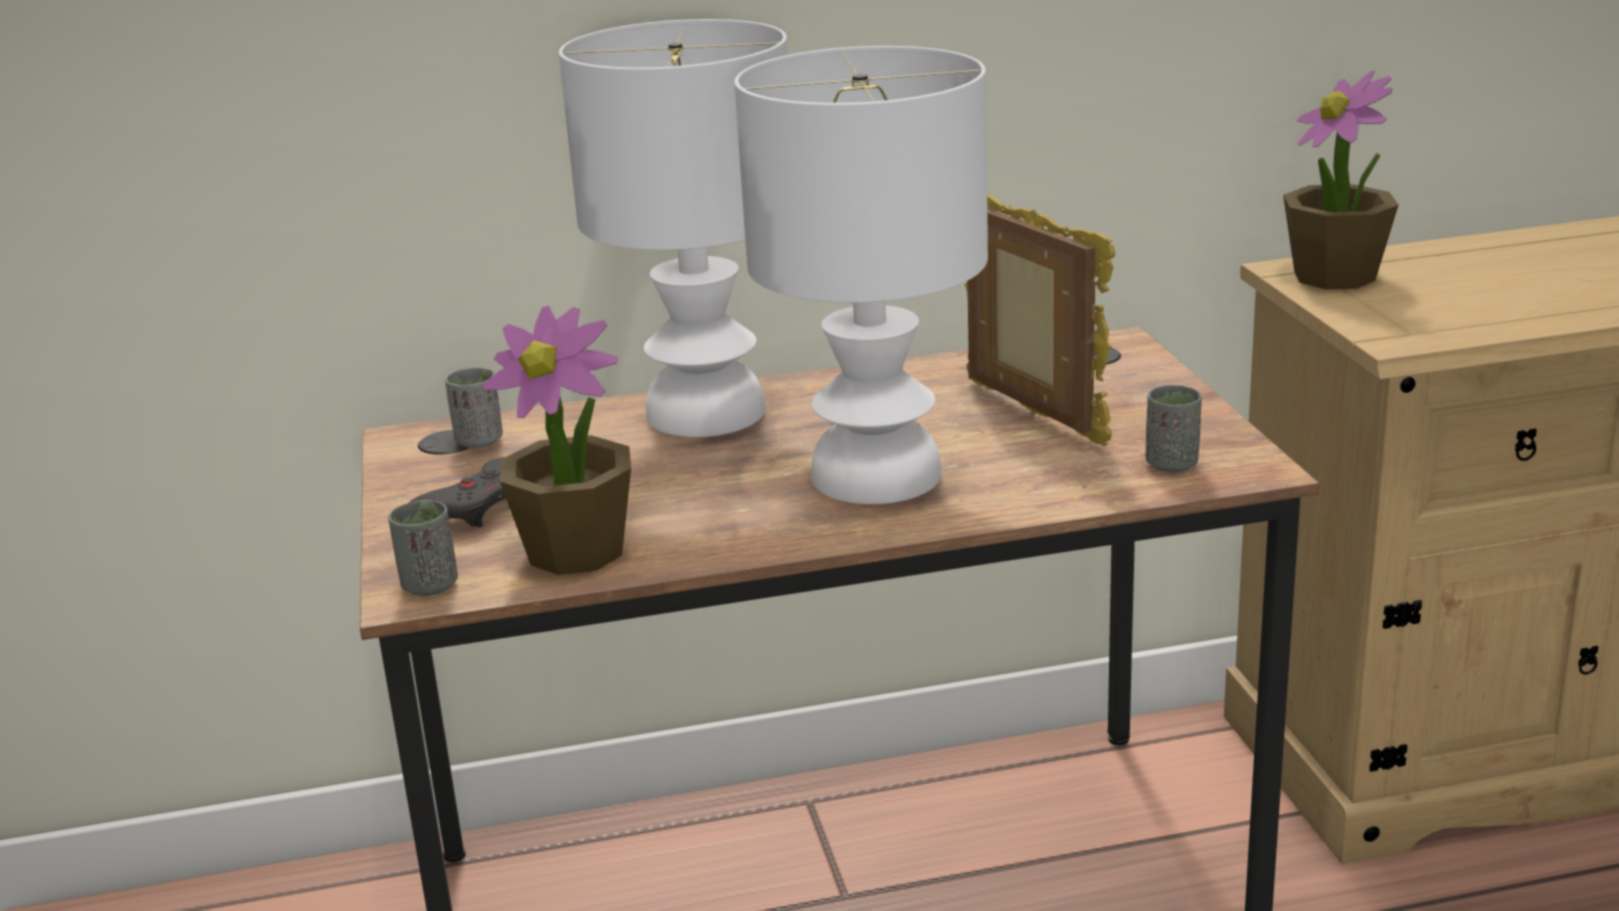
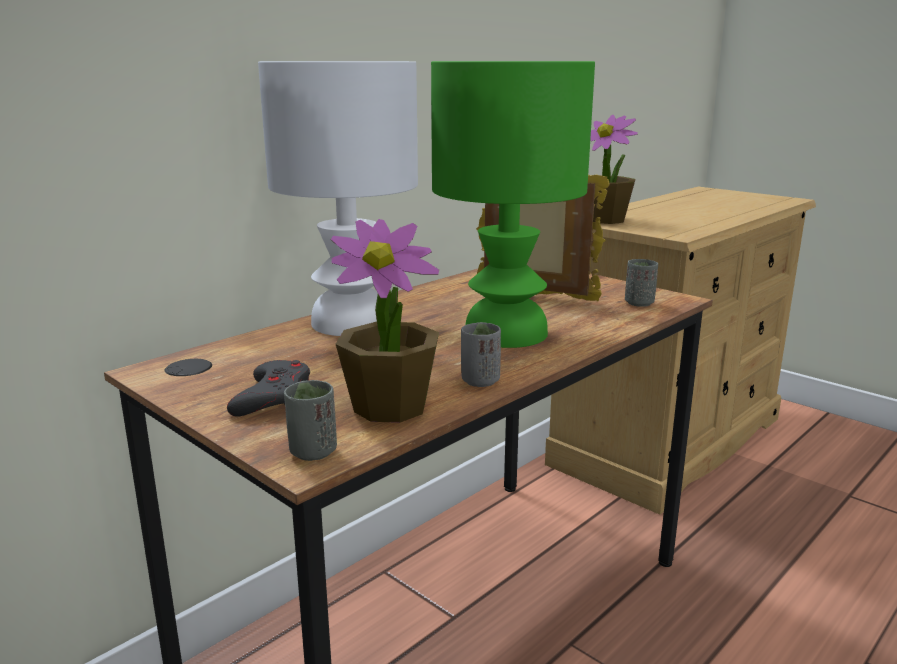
camera: 35 degrees left, 5 degrees down
(479, 441) = (215, 361): grey cup -> grey cup (480, 381)
(874, 474) = (503, 333): white table lamp -> green table lamp

